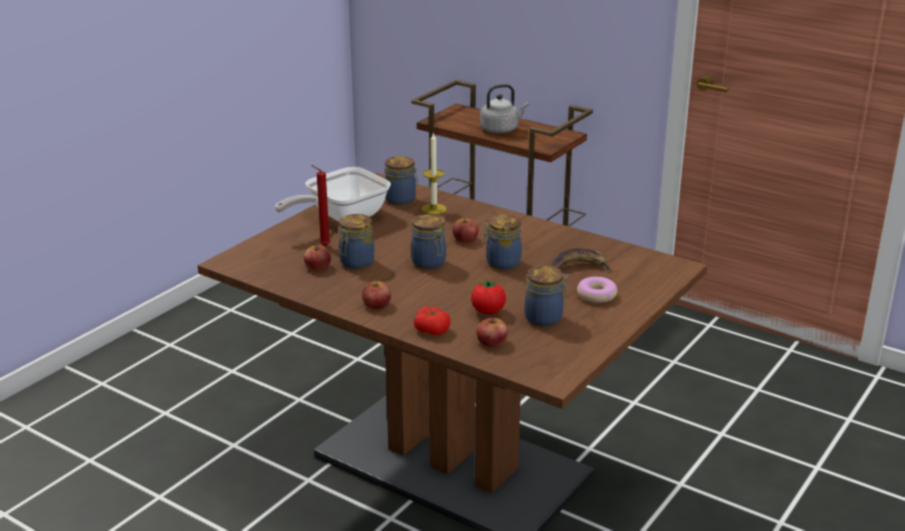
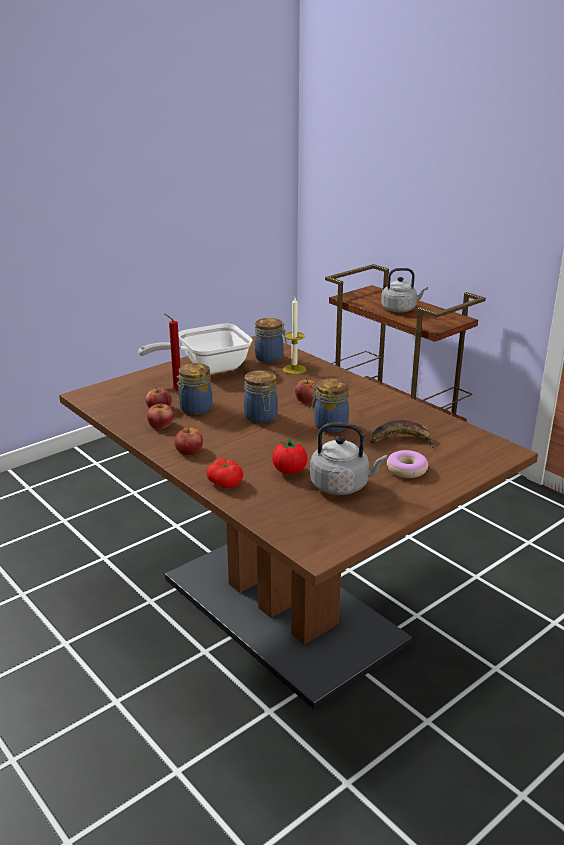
camera: 15 degrees right, 0 degrees up
(491, 342) = (276, 502): apple -> apple (161, 424)
(545, 318) = (342, 486): jar -> grey kettle

